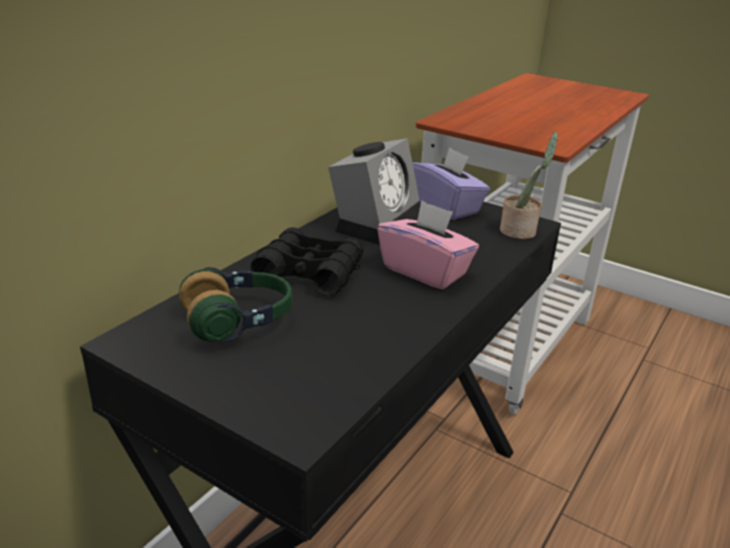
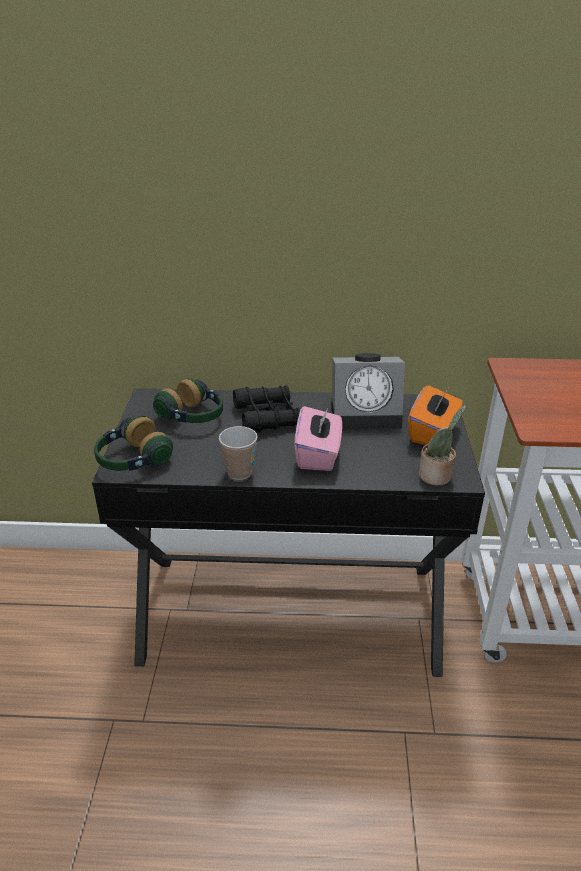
camera: 60 degrees right, 5 degrees up
(290, 408) = (133, 460): none -> headphones
(411, 330) = (239, 472): none -> cup
(447, 207) = (433, 433): purple tissue box -> orange tissue box

